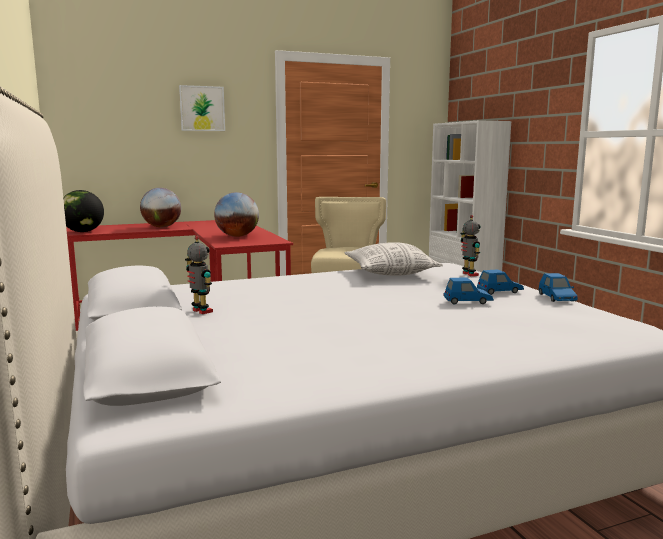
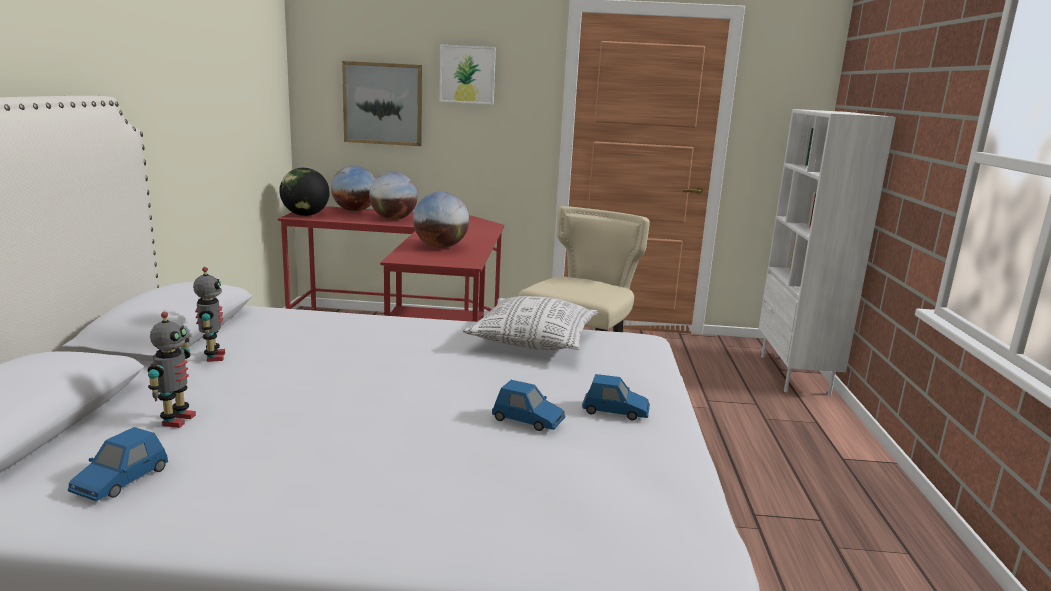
camera: 25 degrees right, 5 degrees up
(117, 226) = (354, 211): none -> globe
(132, 134) = (383, 104): none -> picture
(469, 274) = (633, 367): toy robot -> toy robot (176, 420)
(556, 298) = (674, 447): blue toy car -> blue toy car (121, 480)

